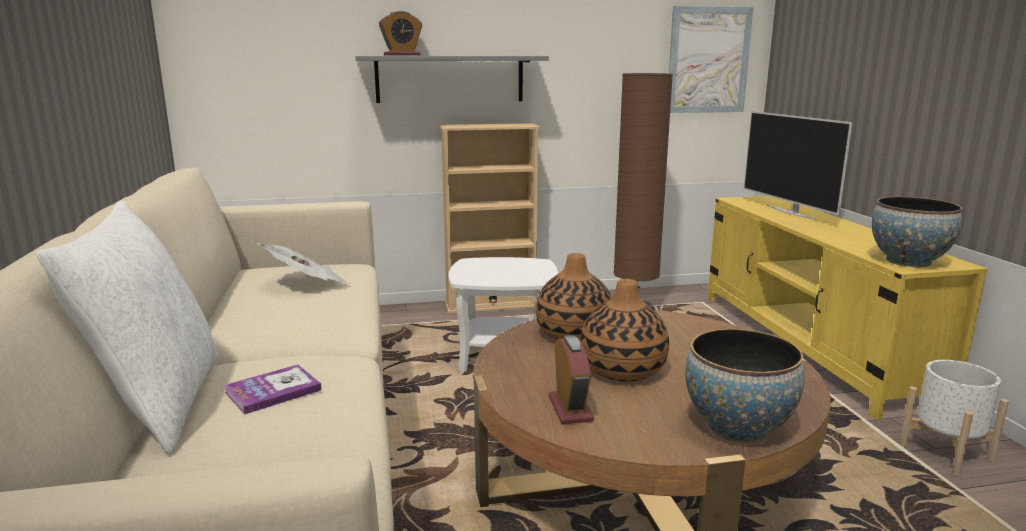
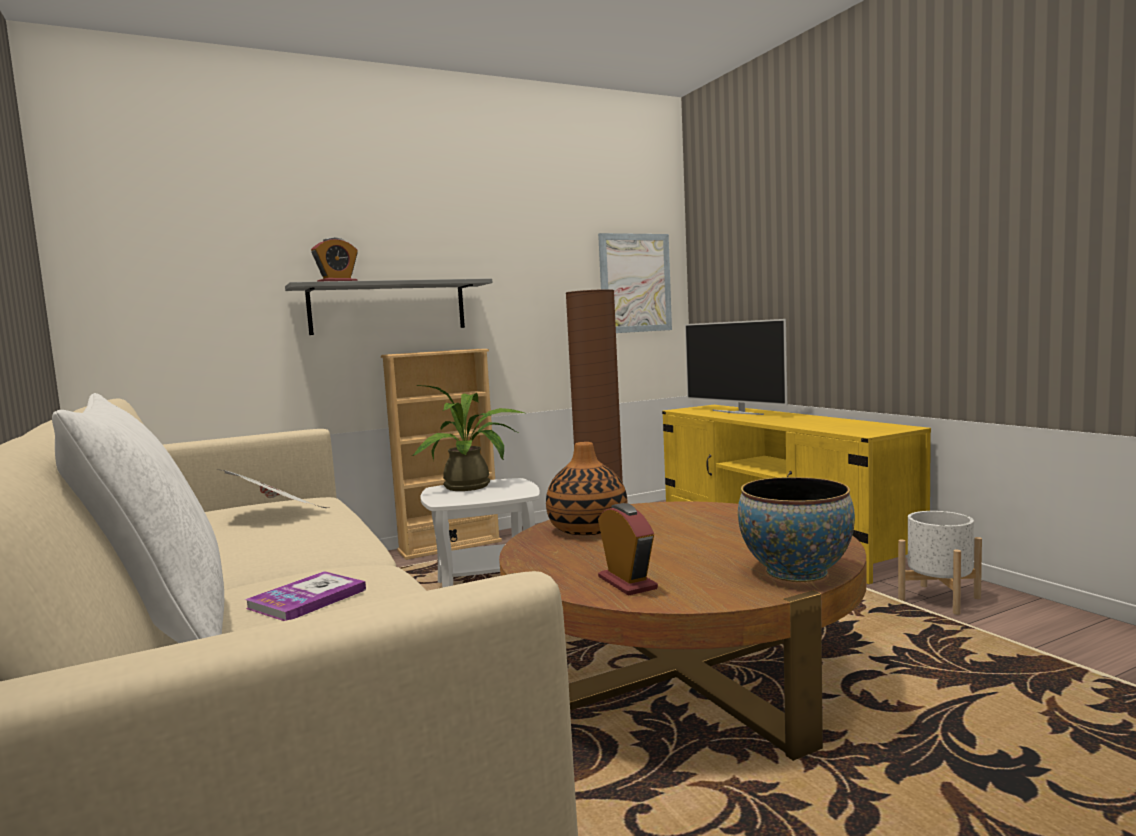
camera: 15 degrees left, 10 degrees down
(500, 264) = (473, 487): none -> potted plant
(622, 370) = (656, 548): vase -> none
(908, 261) = (866, 430): bowl -> none

